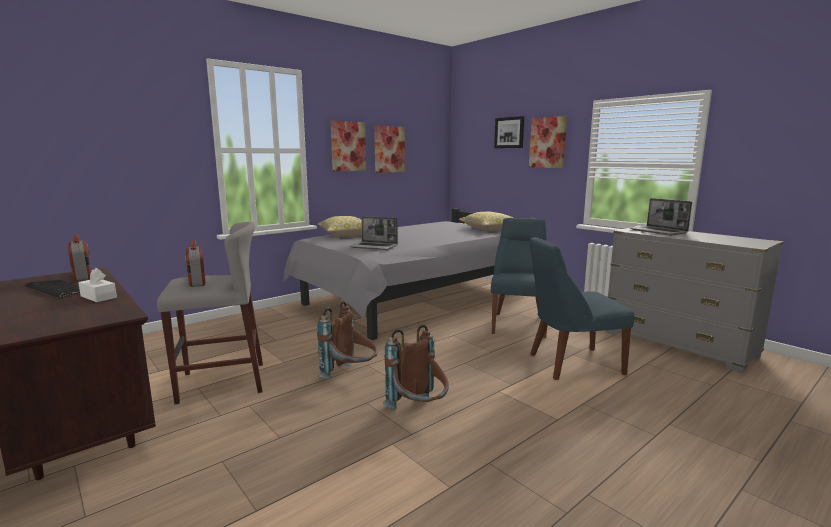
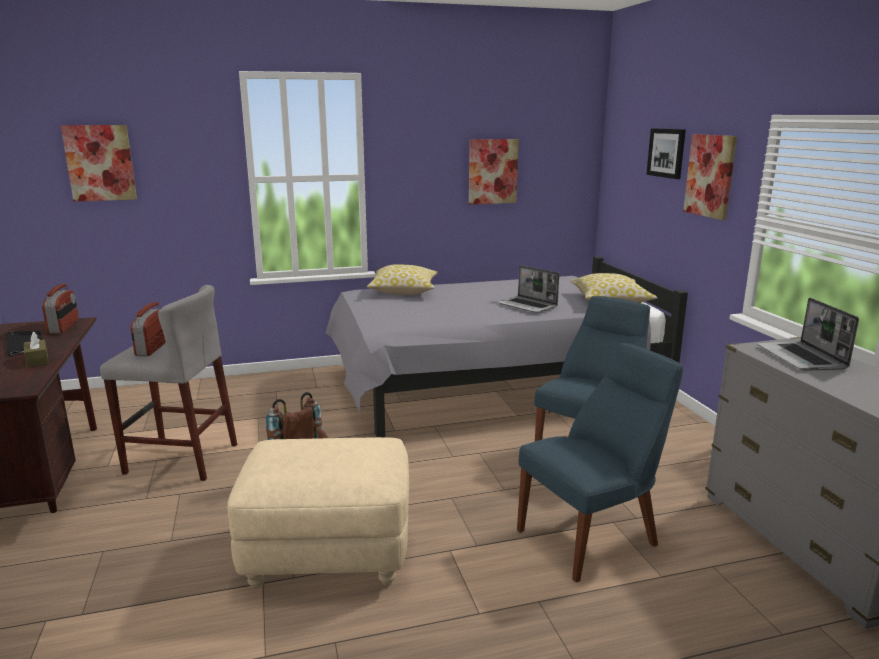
camera: 25 degrees right, 5 degrees up
(98, 297) = (37, 360): white tissue box -> brown tissue box
(348, 146) = (427, 169): picture -> picture (100, 163)
(375, 247) = (404, 317): laptop -> laptop (528, 306)
(418, 412) = (328, 552): brown backpack -> beige ottoman
(571, 364) = (592, 536): blue chair -> blue chair turned 135 degrees clockwise

